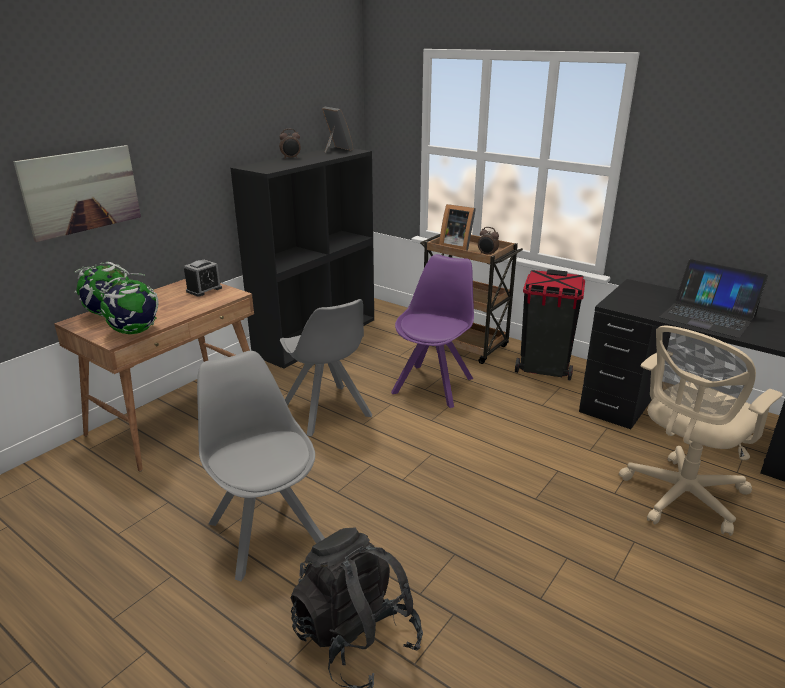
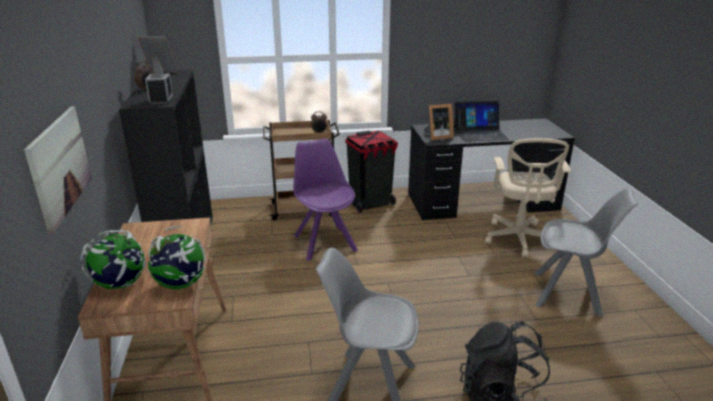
camera: 45 degrees left, 0 degrees up
(204, 290) = (162, 230): alarm clock -> alarm clock (161, 100)
(327, 411) = (284, 293): grey chair -> grey chair (569, 294)
(456, 246) = (288, 133): picture frame -> picture frame (437, 136)

